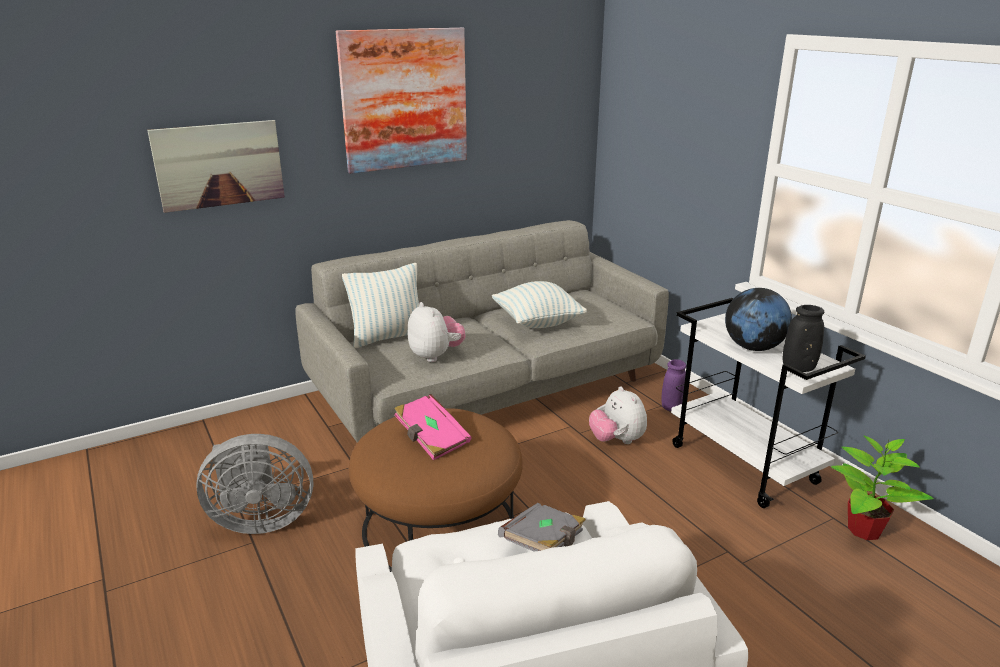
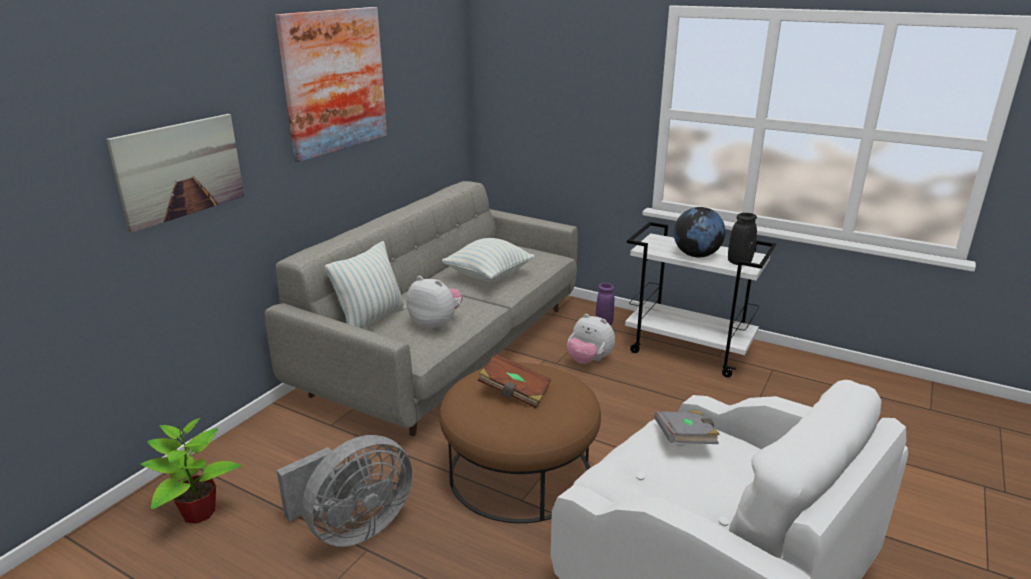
camera: 30 degrees left, 0 degrees up
(431, 439) = (514, 392): pink book -> brown book
(863, 530) = (795, 371): potted plant -> potted plant (198, 513)

